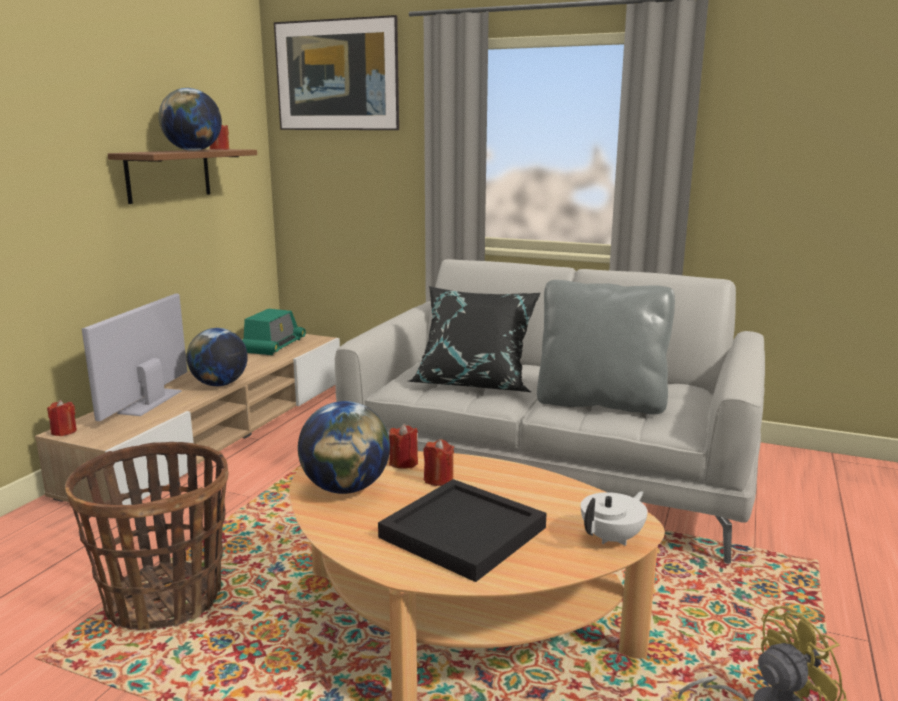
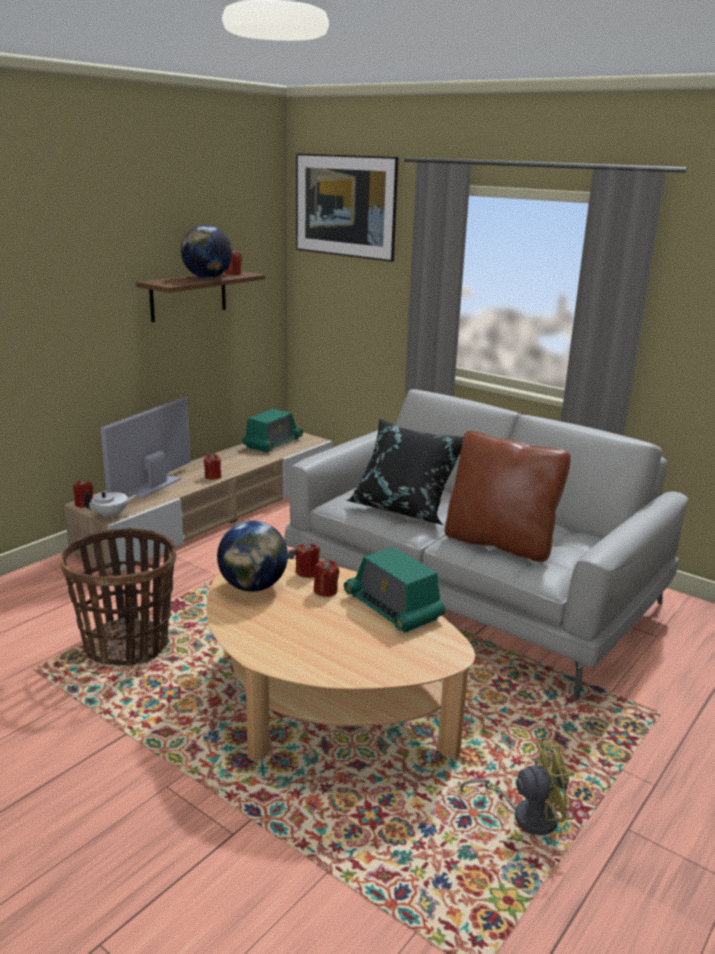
camera: 15 degrees right, 5 degrees up
(219, 384) = (213, 476): globe -> red candle
(462, 531) = (318, 635): black tray -> none
(530, 485) = (393, 607): none -> radio
(600, 402) = (500, 543): grey pillow -> brown pillow
(612, 538) = (426, 660): white teapot -> white teapot (111, 515)

